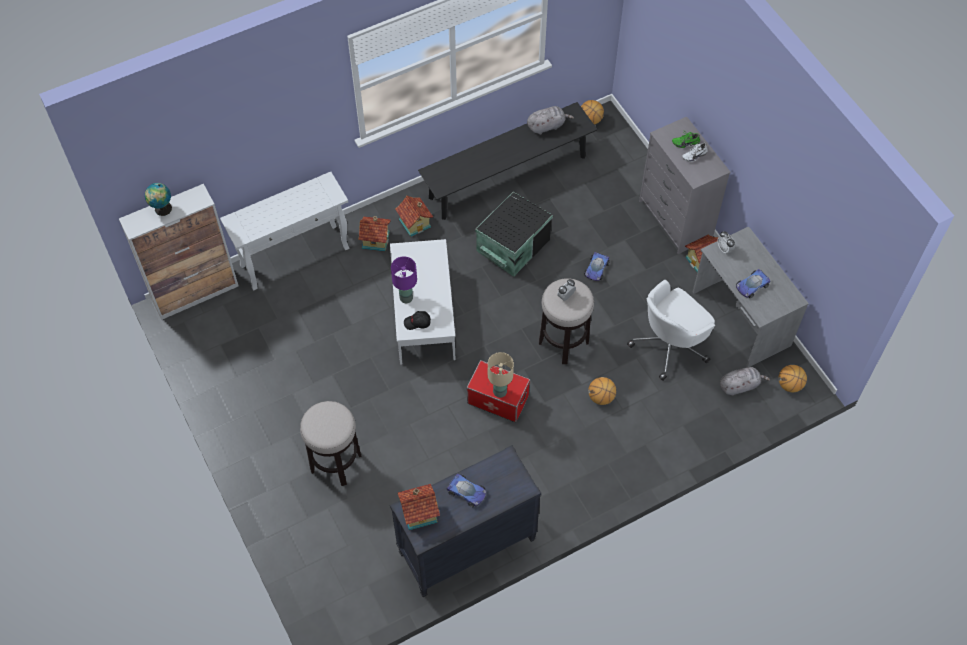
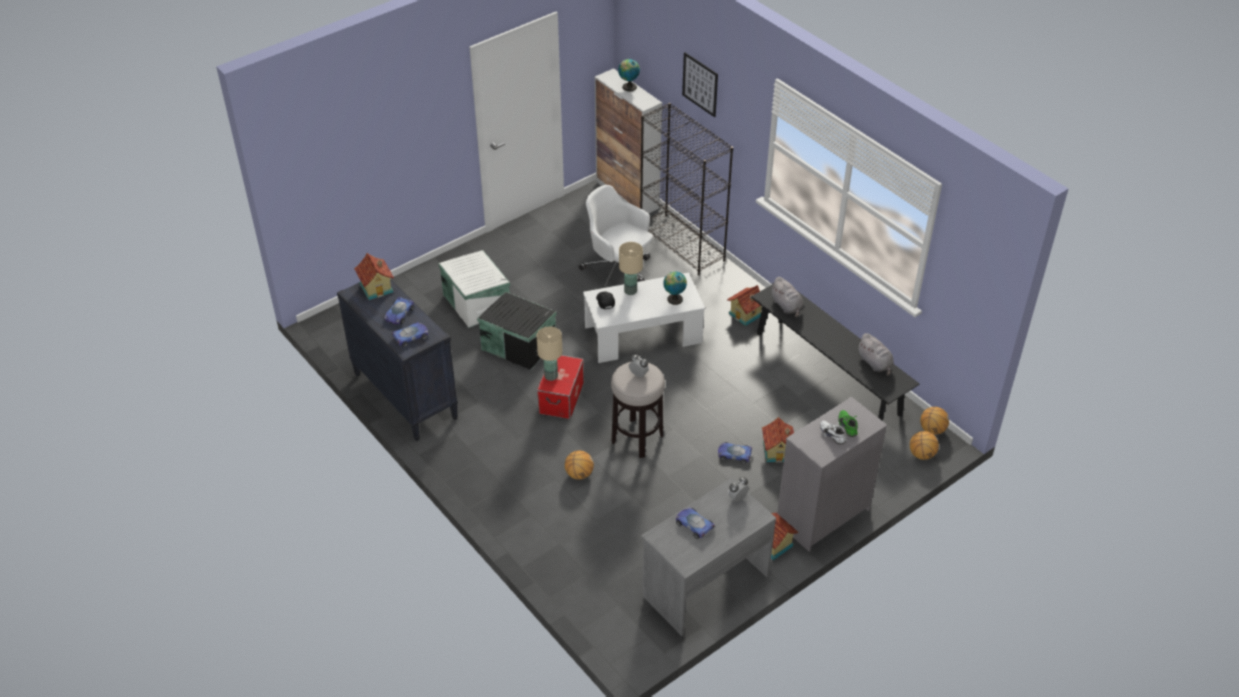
camera: 80 degrees right, 15 degrees down
(249, 124) = (700, 84): none -> picture
(295, 256) = (682, 245): white console table -> black bookcase
(335, 462) = (477, 302): stool -> white storage box
(375, 239) = (718, 291): toy house -> toy house (778, 451)
(406, 297) = (630, 291): purple table lamp -> beige table lamp
(427, 262) = (674, 299): none -> globe
(505, 482) = (411, 336): none -> toy car
(512, 245) = (742, 386): black storage box -> black storage box (519, 344)
(670, 345) = (655, 525): white office chair -> white office chair (618, 271)
(740, 385) = (618, 590): grey plush toy -> grey plush toy (787, 306)
(790, 385) = (628, 637): basketball -> basketball (921, 454)

